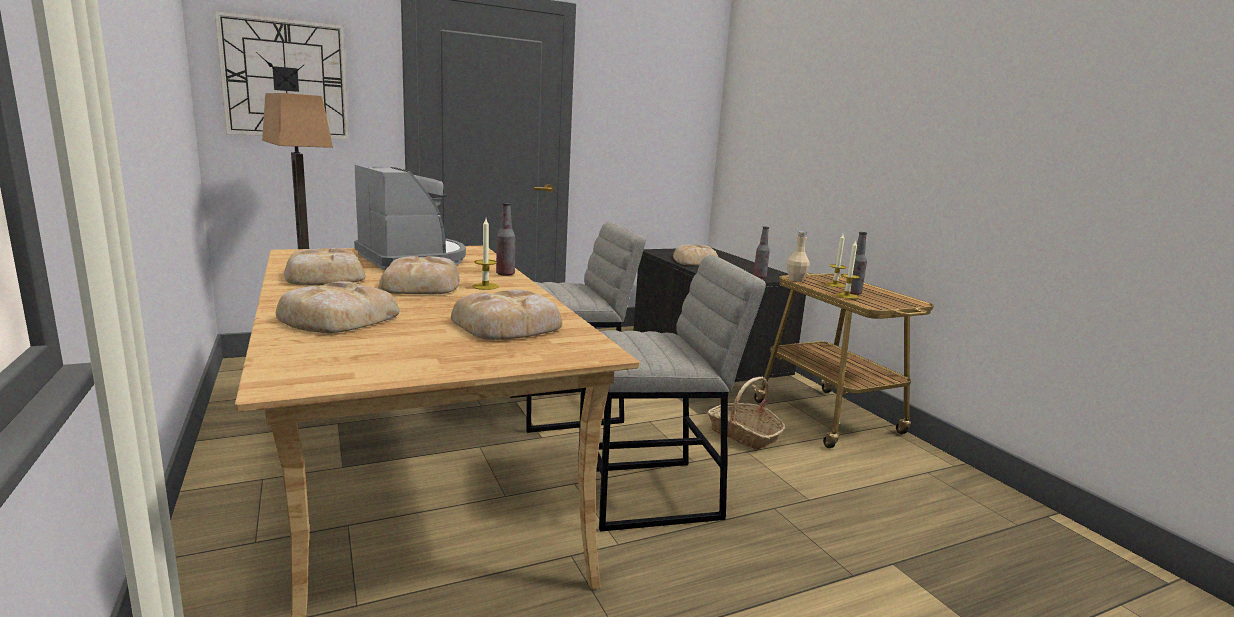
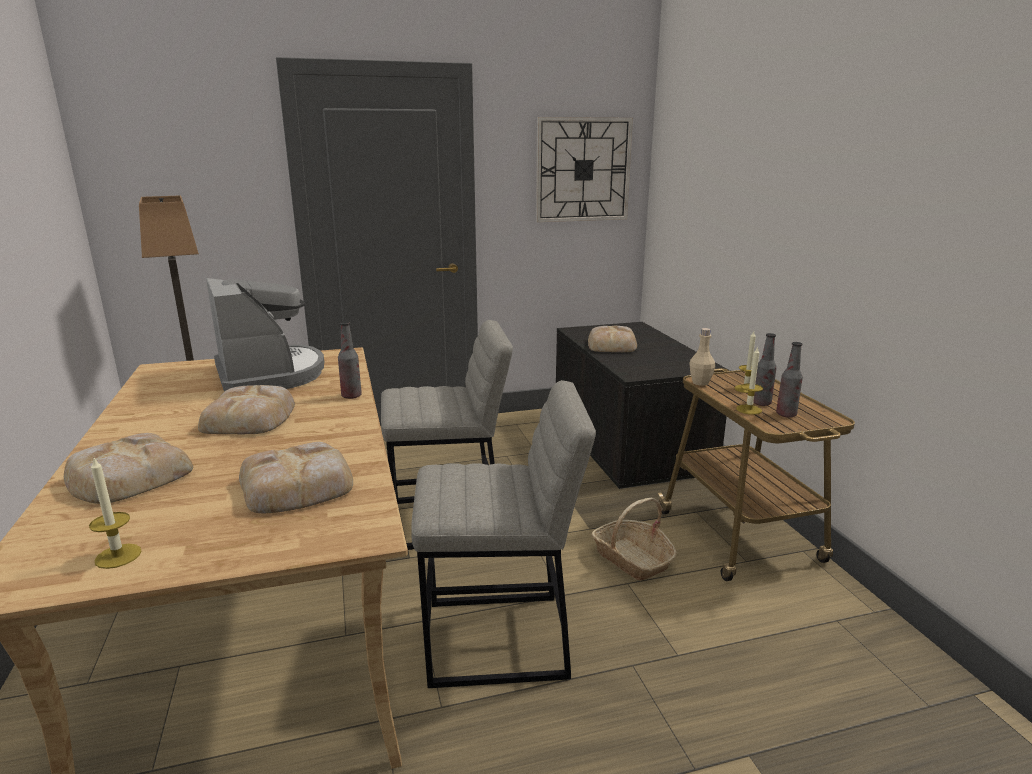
camera: 10 degrees right, 5 degrees up
(285, 79) = (168, 176): wall clock -> wall clock (583, 170)
(324, 277) = (161, 408): bread -> none
(485, 286) = (316, 418): candle -> candle (118, 556)
(759, 277) = (675, 368): bottle -> bottle (786, 414)

